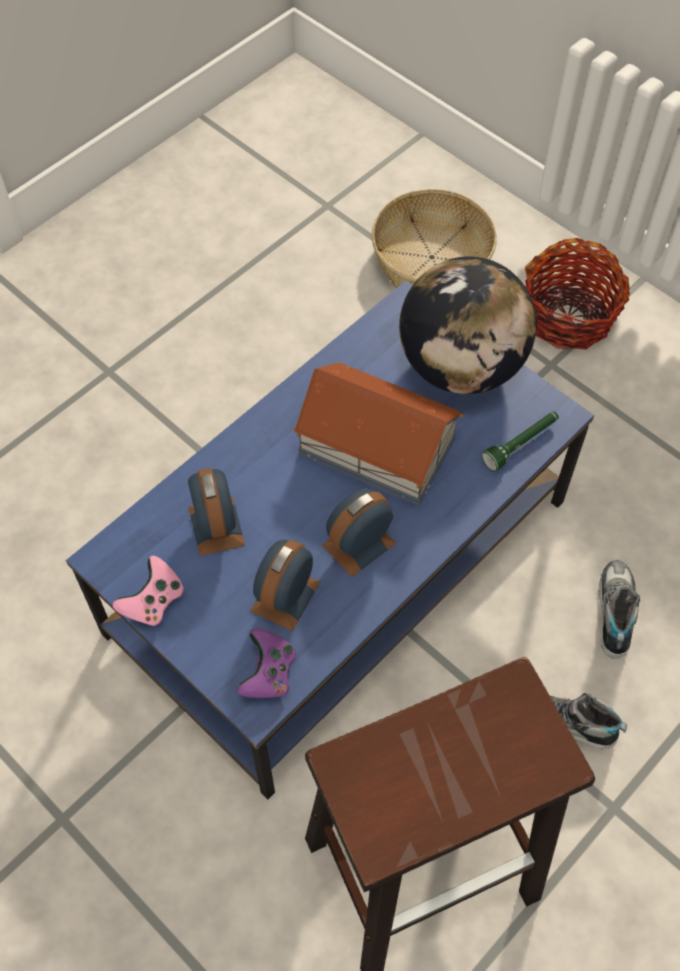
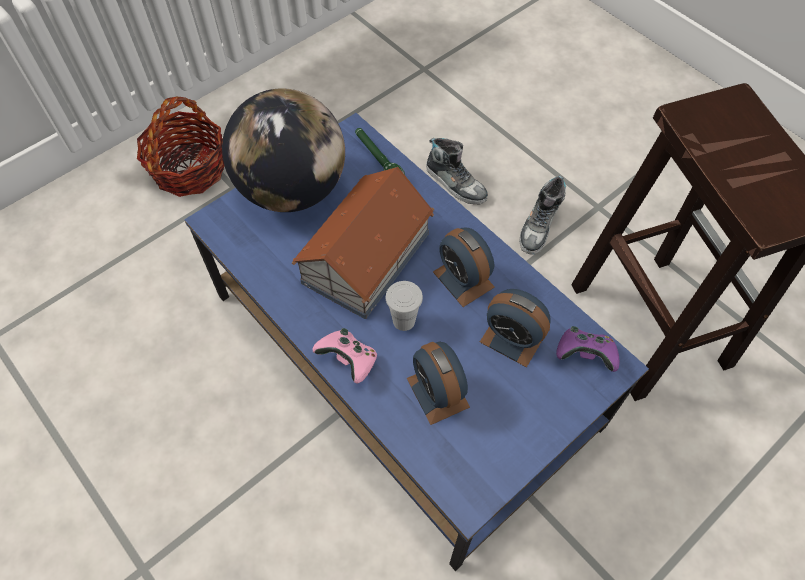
camera: 85 degrees left, 0 degrees up
(153, 601) = (516, 451): pink game controller -> pink game controller (349, 361)
(216, 526) = (438, 392): alarm clock -> alarm clock turned 75 degrees clockwise
(299, 489) = (404, 321): none -> white cup
(431, 257) = (92, 257): basket -> none
(614, 611) = (455, 183): shoe -> shoe turned 150 degrees counterclockwise

